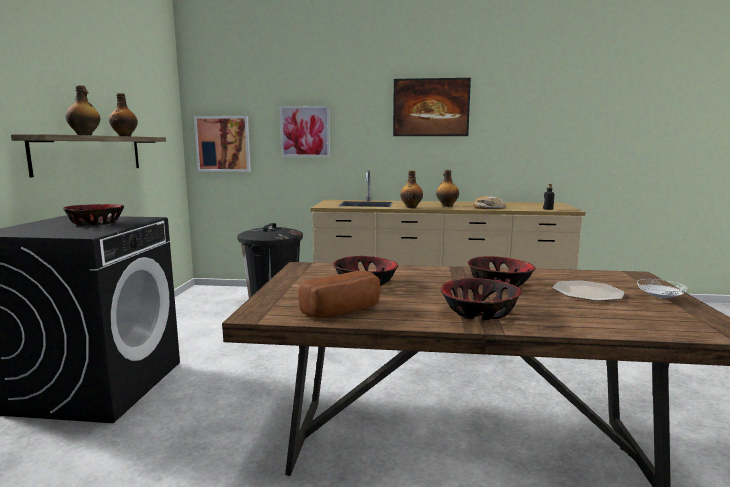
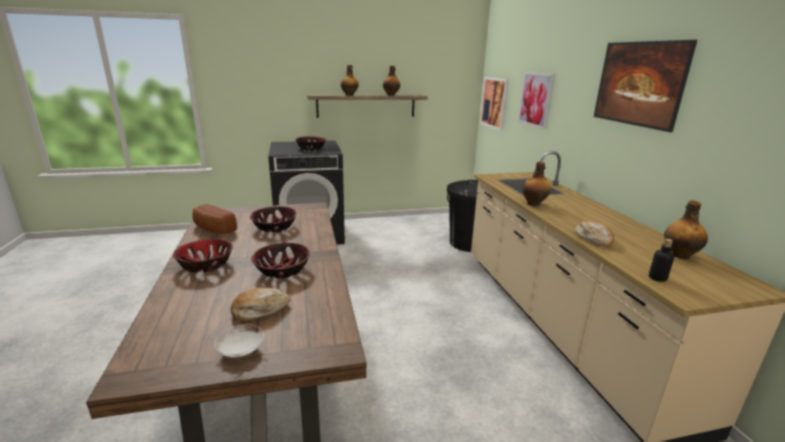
camera: 70 degrees right, 10 degrees up
(447, 206) = (576, 217): bottle -> bottle (679, 255)
(586, 292) = (260, 310): plate -> bread

